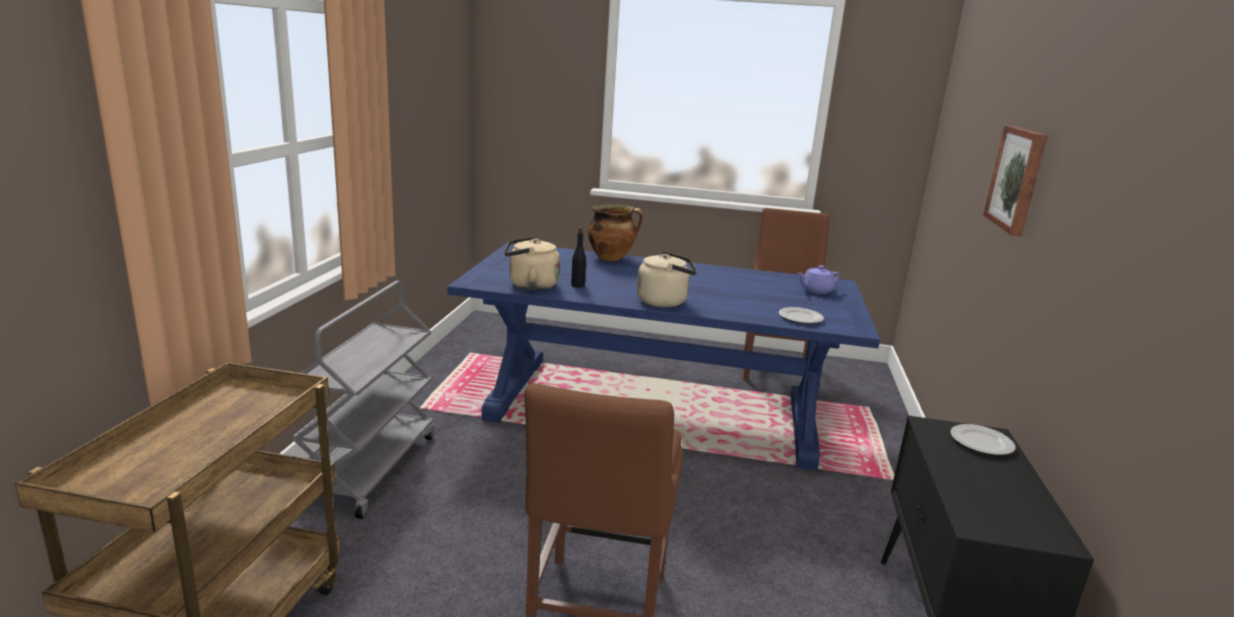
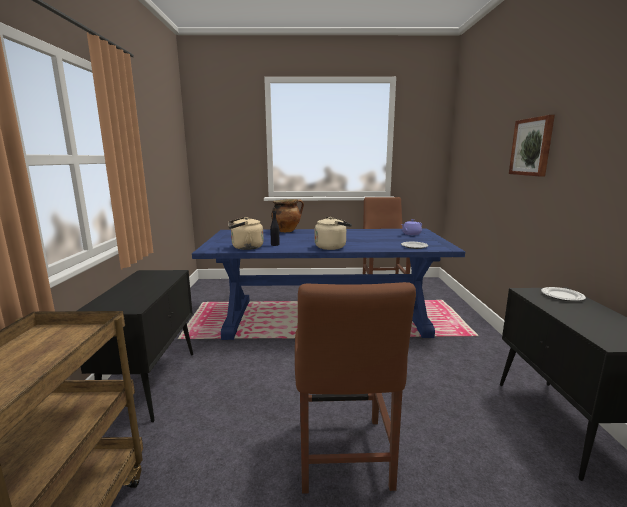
camera: 10 degrees left, 5 degrees down
(371, 468) = (152, 383): grey cart -> black cabinet

